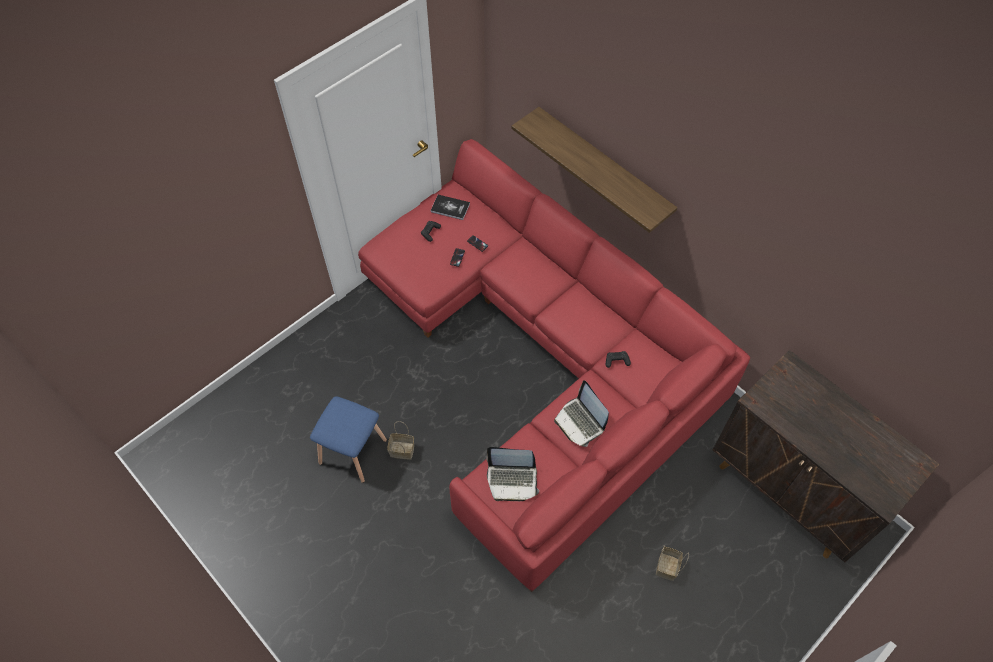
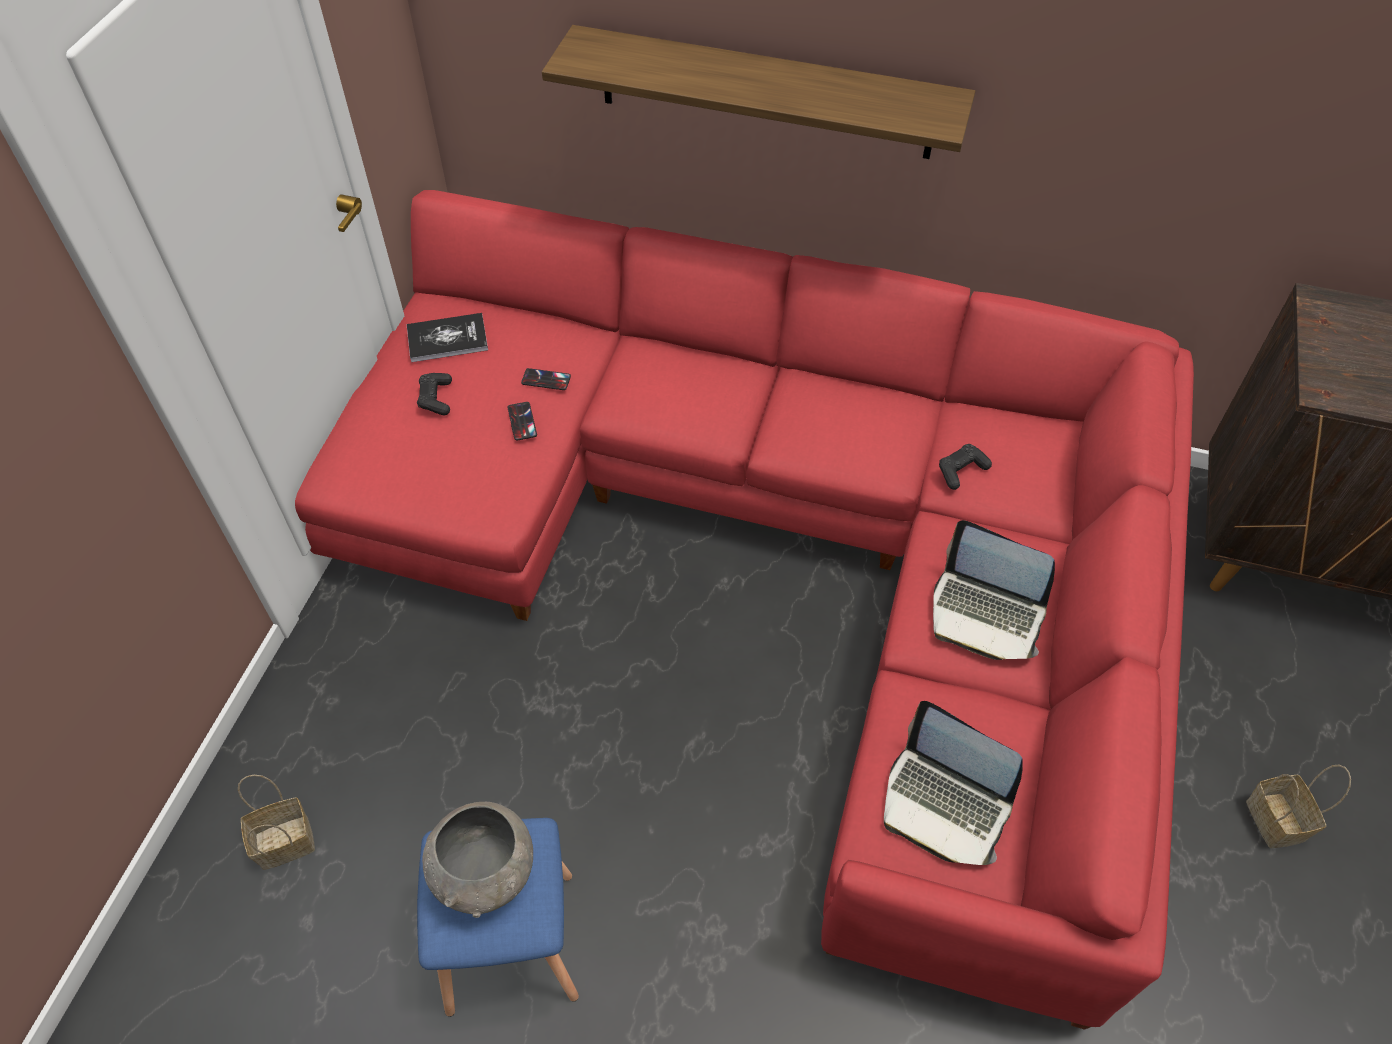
camera: 30 degrees left, 5 degrees down
(344, 420) = (486, 875): none -> grey bowl
(401, 450) = (617, 880): basket -> basket (283, 844)
(512, 480) = (945, 804): laptop -> laptop turned 60 degrees clockwise

